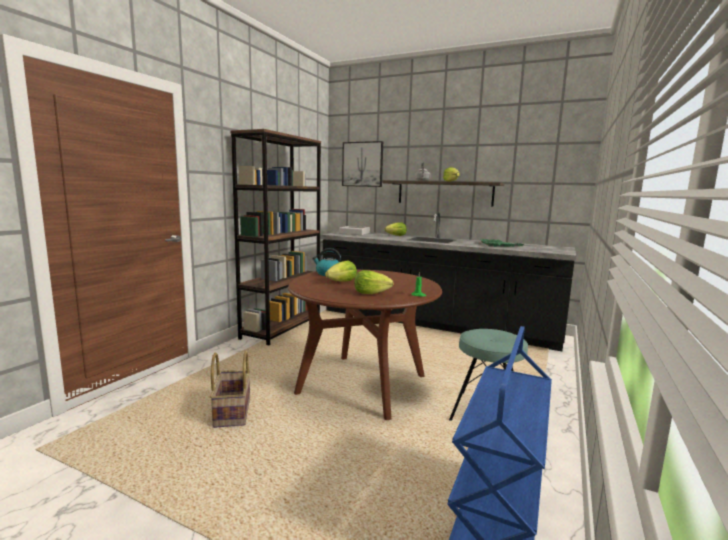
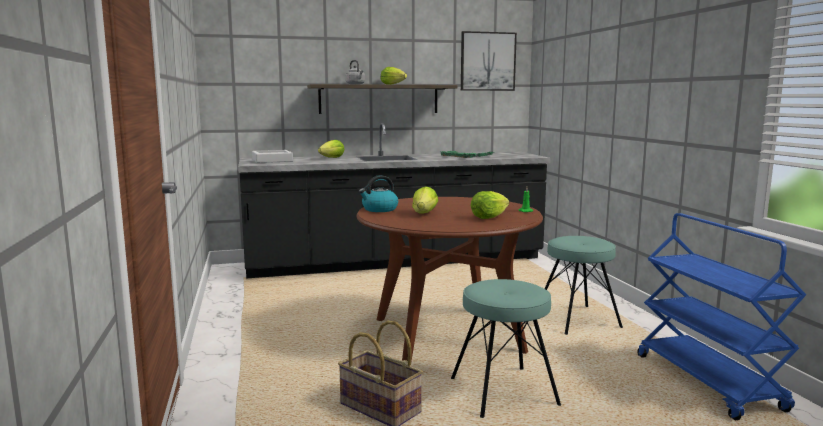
camera: 40 degrees left, 0 degrees up
(282, 329) = (234, 314): brown bookcase -> none
(314, 439) = (503, 392): none -> turquoise stool
(362, 164) = (258, 61): picture -> picture (487, 61)

